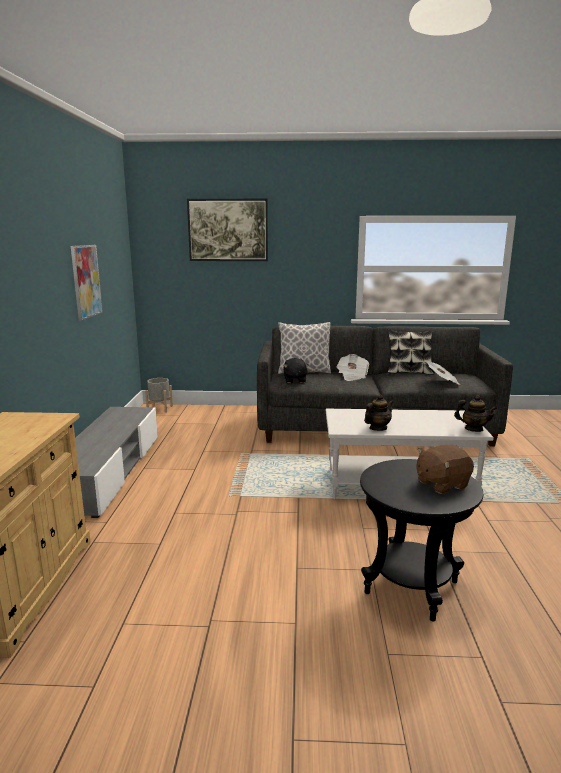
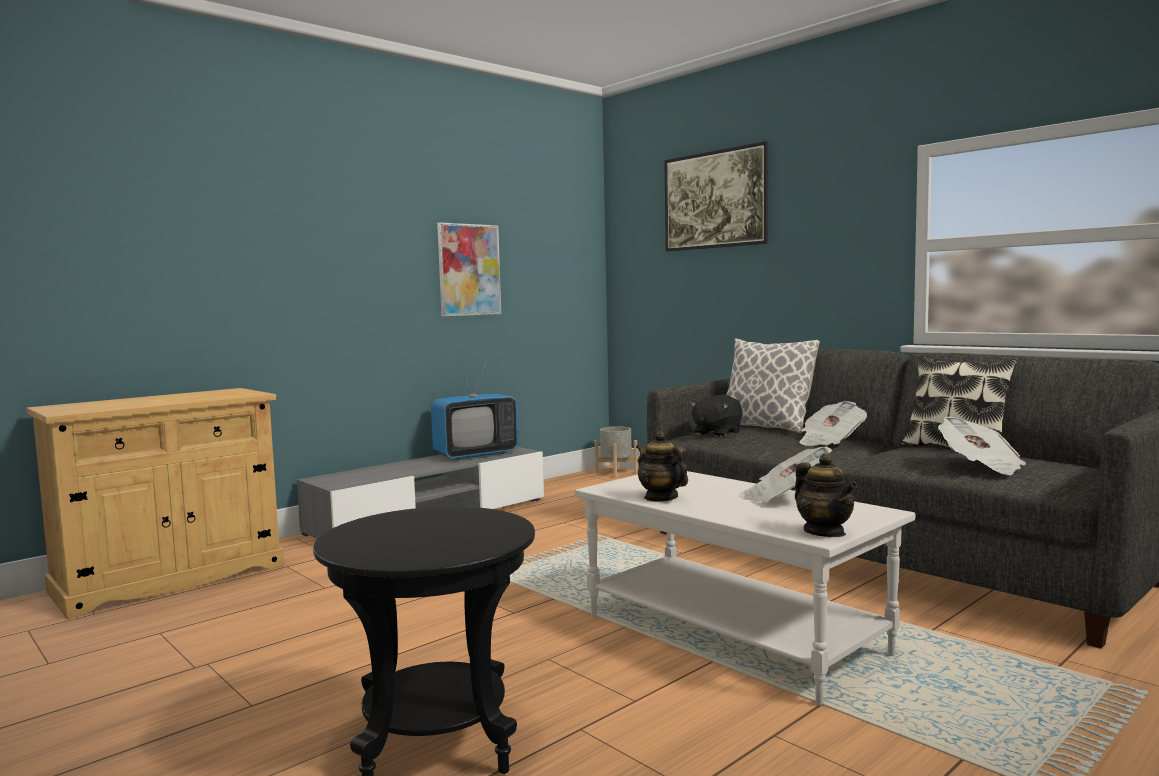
camera: 45 degrees right, 10 degrees down
(118, 420) = (476, 455): none -> television
(377, 428) = (661, 498): teapot -> teapot turned 135 degrees counterclockwise
(418, 415) = (784, 498): none -> newspaper
(441, 484) = (445, 541): brown plush toy -> none

